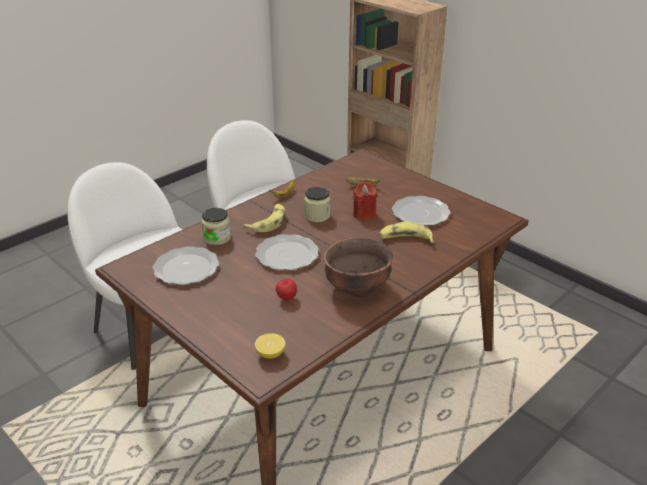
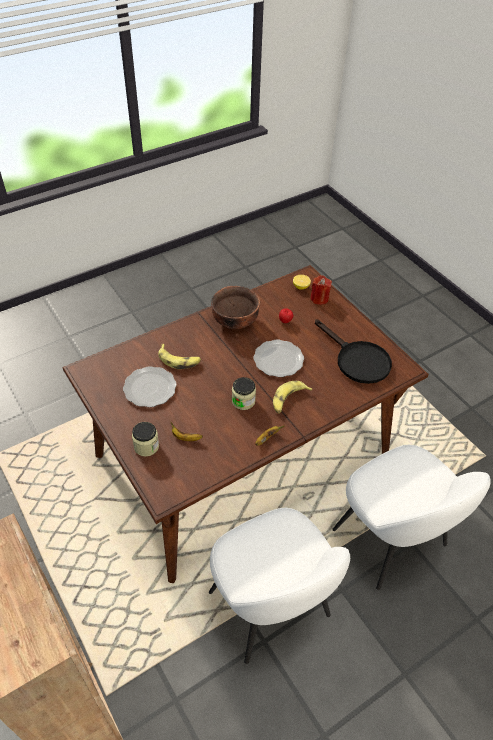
camera: 170 degrees left, 15 degrees up
(186, 267) = (357, 360): plate -> black frying pan
(217, 238) = (334, 388): jar -> jar (146, 446)
(364, 214) = (200, 395): red candle -> red candle (319, 298)

